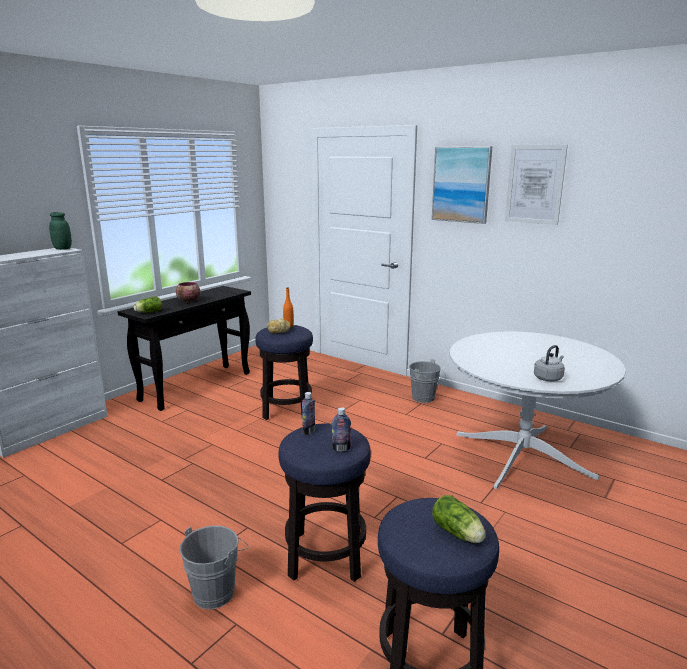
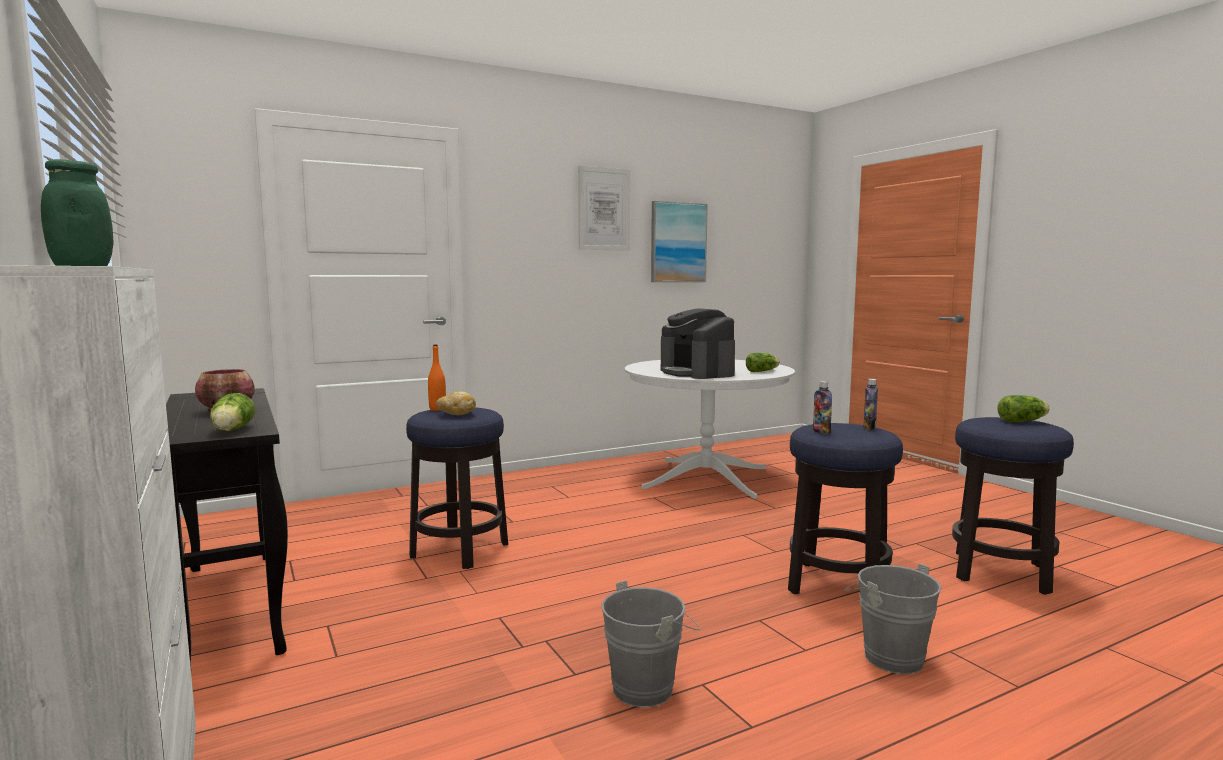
camera: 65 degrees left, 10 degrees down
(425, 398) = (543, 482): grey bucket -> grey bucket (649, 687)
(461, 184) = (525, 208): picture -> picture (678, 242)
(493, 357) = (697, 373): none -> coffee machine
(548, 378) = (763, 371): grey kettle -> lettuce

